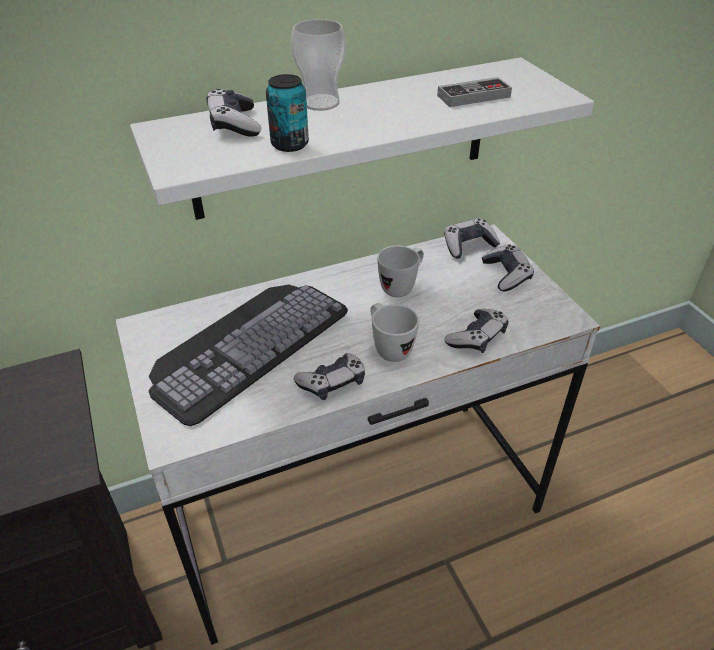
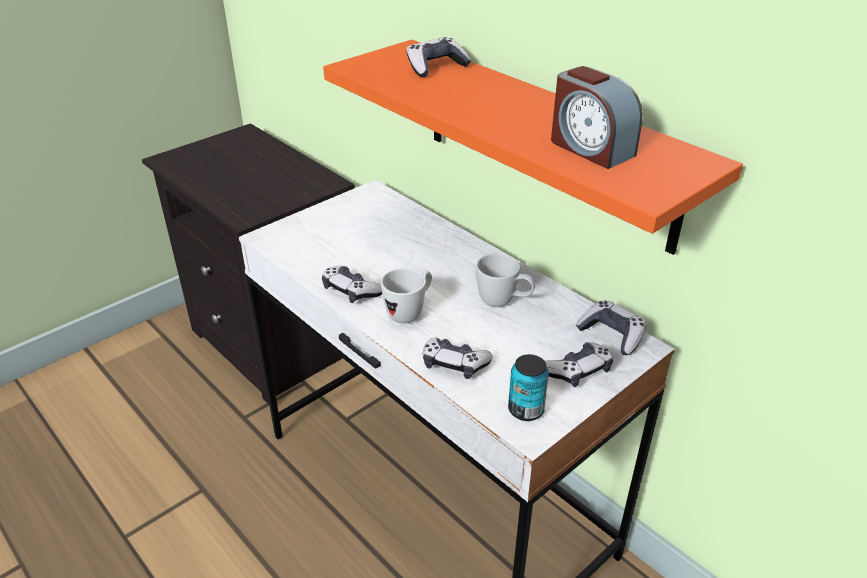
camera: 70 degrees right, 5 degrees down
(246, 342) = (378, 239): keyboard -> none
(289, 144) = (417, 90): can -> can (526, 410)
(321, 103) = (505, 87): cup -> none
(344, 139) = (545, 142): white shelf -> orange shelf
(473, 96) = (590, 148): game controller -> alarm clock

